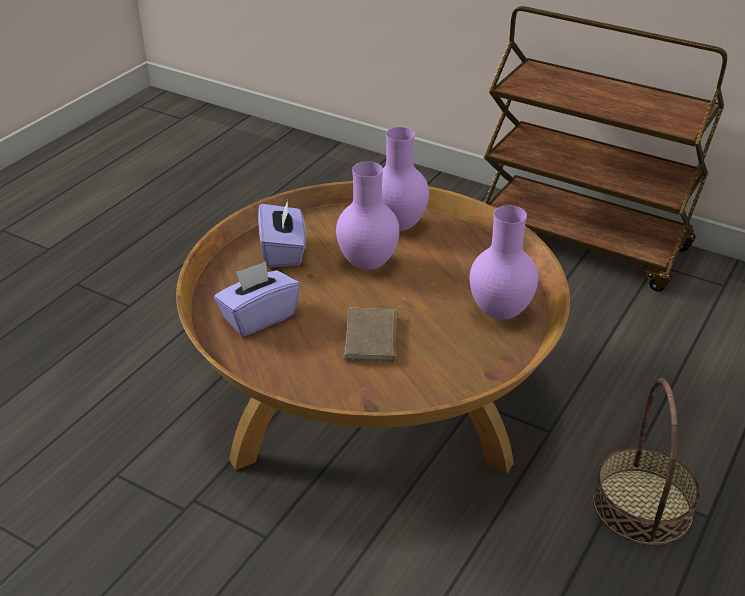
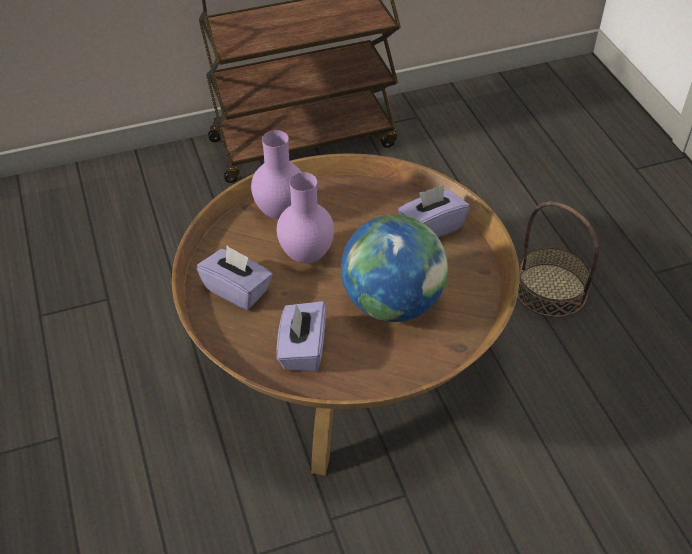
camera: 50 degrees left, 10 degrees up
(374, 338) = (392, 303): brown book -> globe
(498, 313) = (431, 227): purple vase -> purple tissue box

